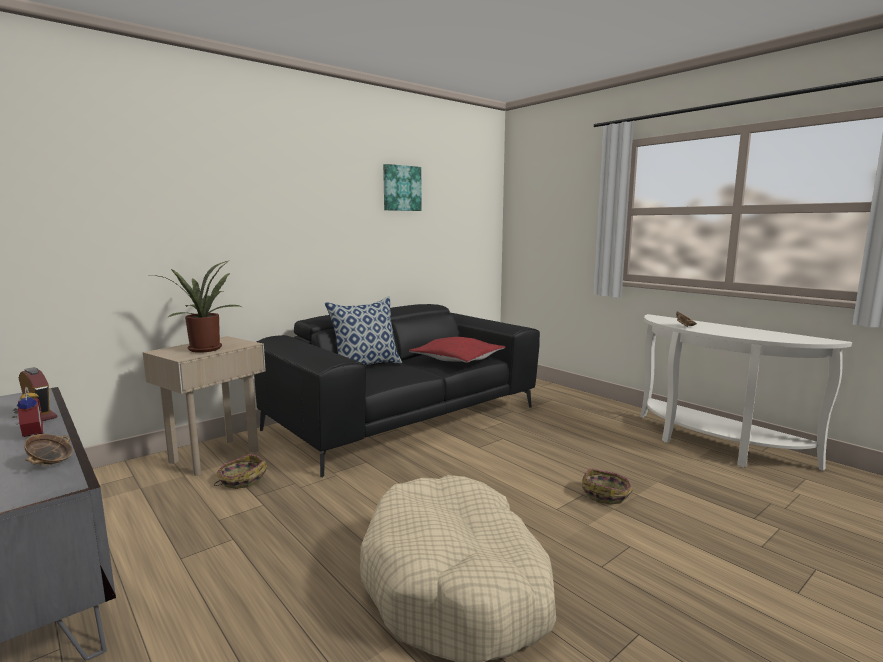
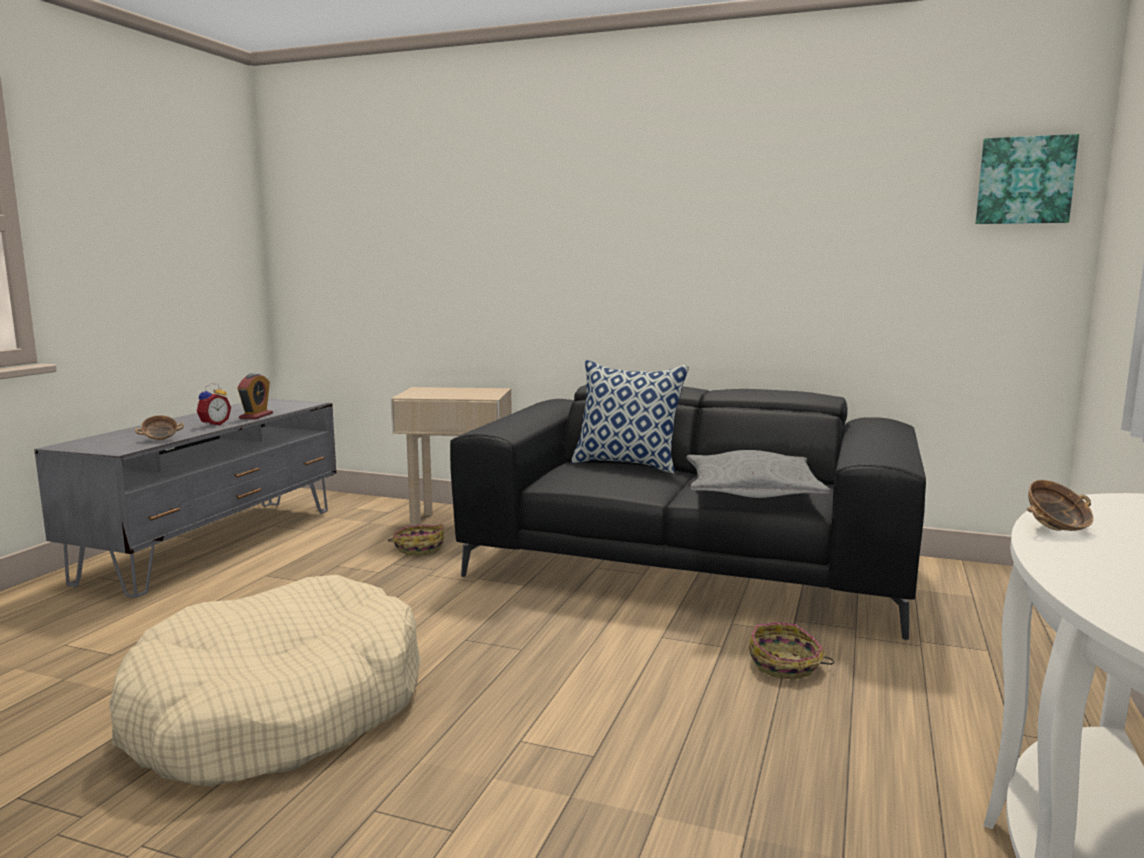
camera: 60 degrees right, 0 degrees up
(205, 348) = (448, 393): potted plant -> none
(401, 188) = (804, 185): picture -> picture (1024, 180)
(457, 359) = (751, 491): red pillow -> grey pillow
(606, 494) = (619, 780): basket -> basket (785, 665)

